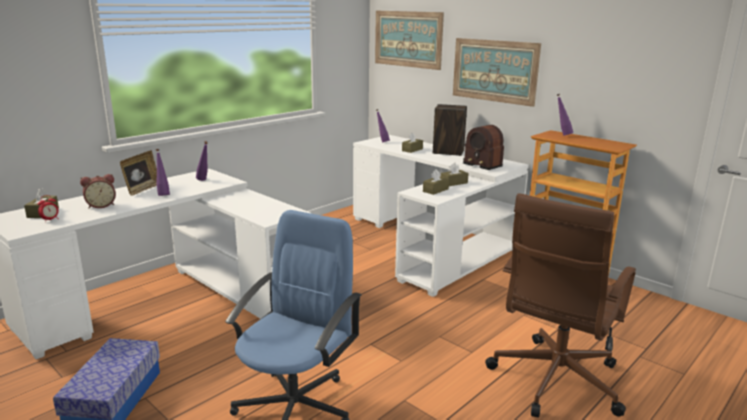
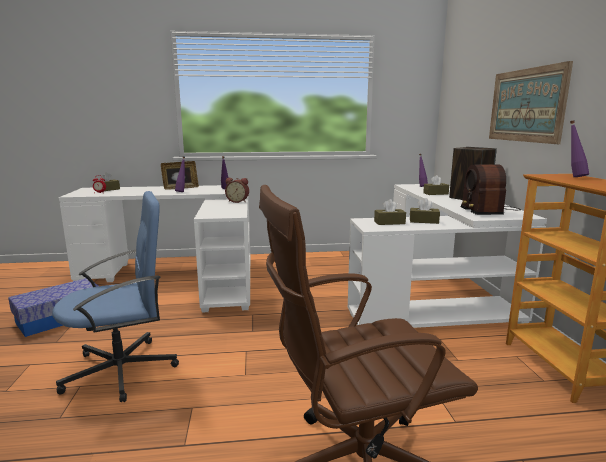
camera: 40 degrees right, 5 degrees down
(101, 205) = (139, 191): alarm clock -> alarm clock (238, 201)
(408, 39) = (463, 84): picture -> none

